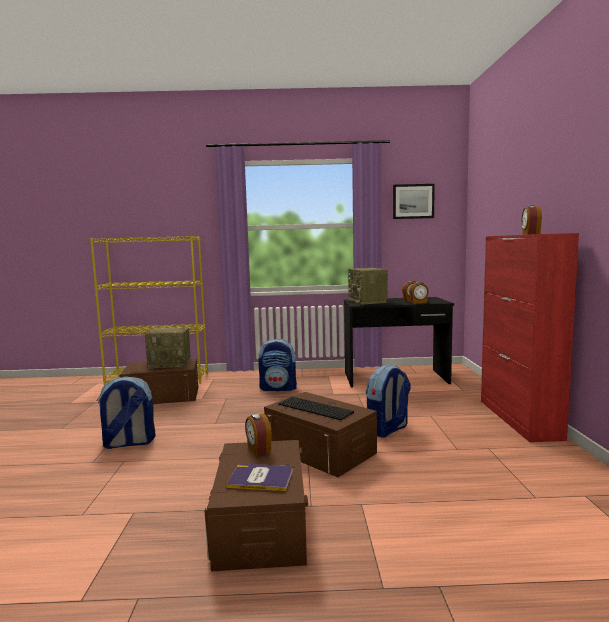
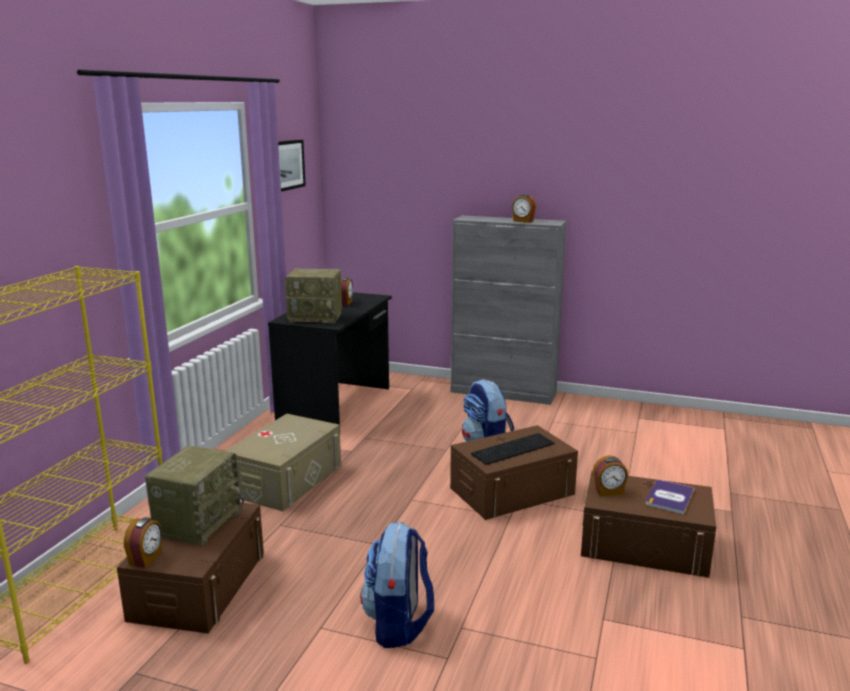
camera: 70 degrees left, 10 degrees up
(279, 388) = (286, 480): backpack -> beige storage box
(418, 302) = (366, 304): alarm clock -> alarm clock (146, 558)
(519, 419) = (503, 392): red cabinet -> grey cabinet

